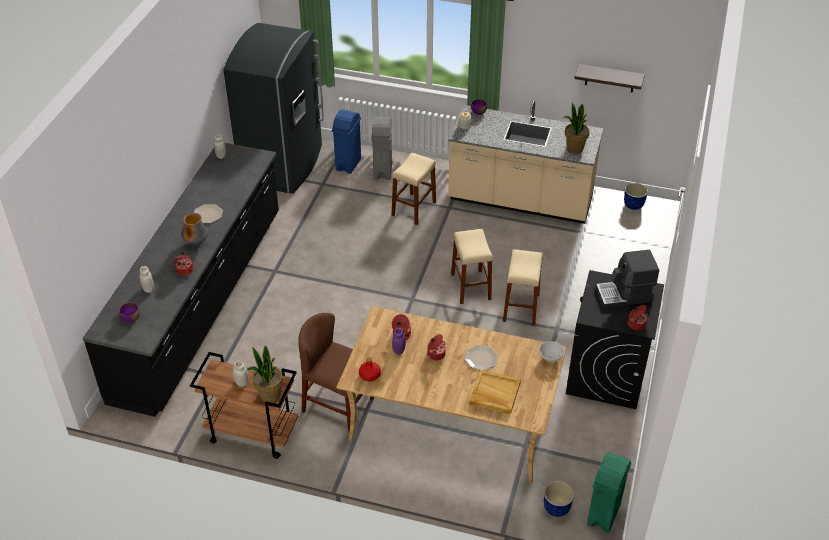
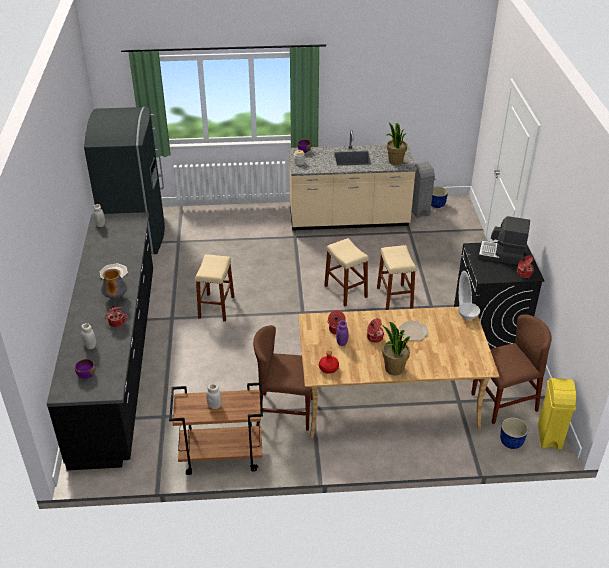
camera: 20 degrees left, 5 degrees down
(269, 395) = (245, 409): potted plant -> potted plant (393, 369)
(348, 164) = (193, 222): blue trash can -> none
(383, 171) = (225, 221): grey trash can -> grey trash can (418, 210)
(414, 209) = (266, 244): beige stool -> beige stool (216, 307)
(494, 393) = (440, 355): beige tray -> none
(575, 461) = (504, 402): none -> brown chair
(603, 515) = (549, 437): green trash can -> yellow trash can
(610, 78) = (407, 101): shelf -> none
(624, 295) = (501, 255): coffee machine -> coffee machine turned 45 degrees clockwise

